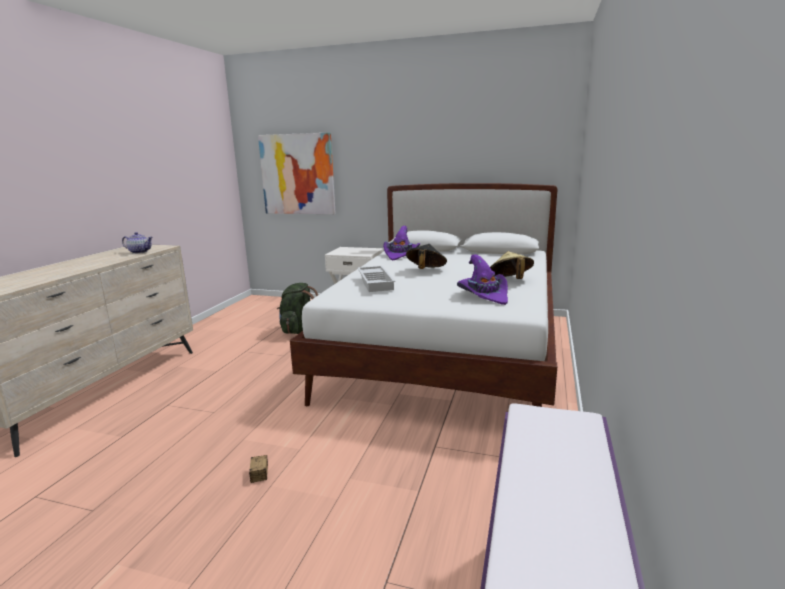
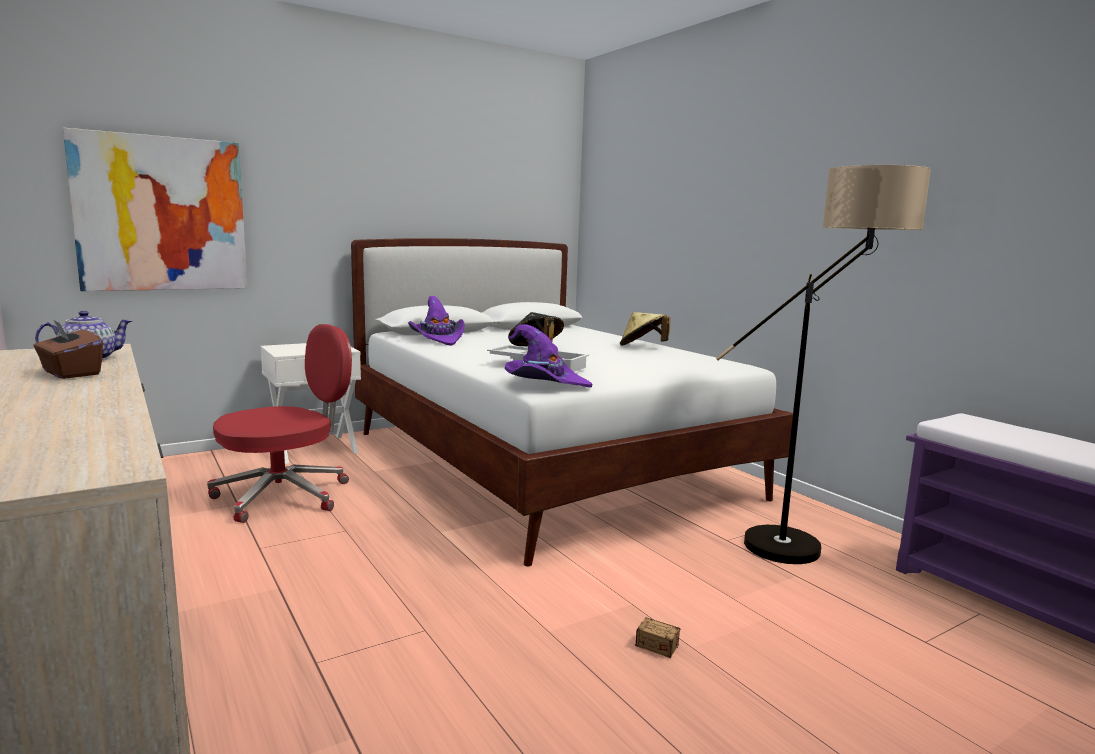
camera: 50 degrees left, 5 degrees down
(111, 258) = (70, 373): none -> brown tissue box
(299, 330) = (285, 495): green backpack -> red office chair
(481, 481) = (809, 546): none -> floor lamp
(484, 296) = (671, 360): purple hat -> purple hat (544, 383)

